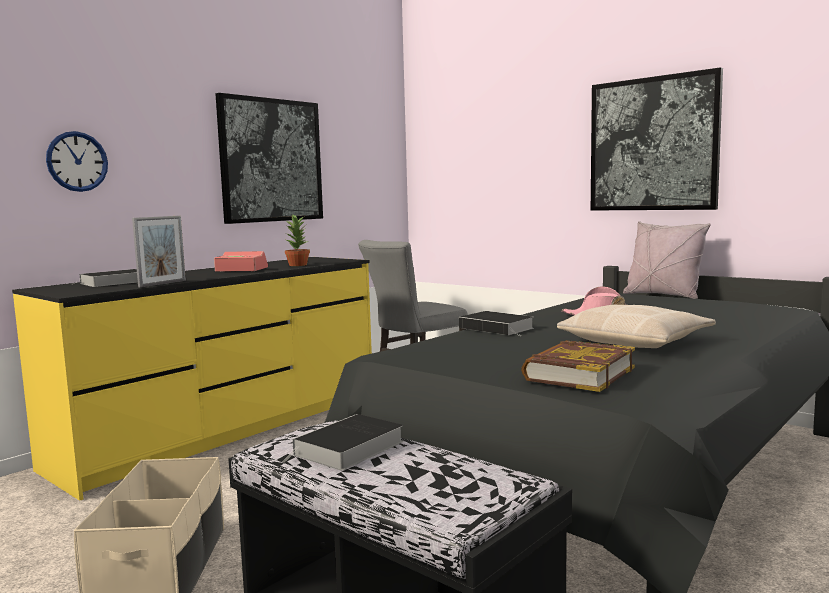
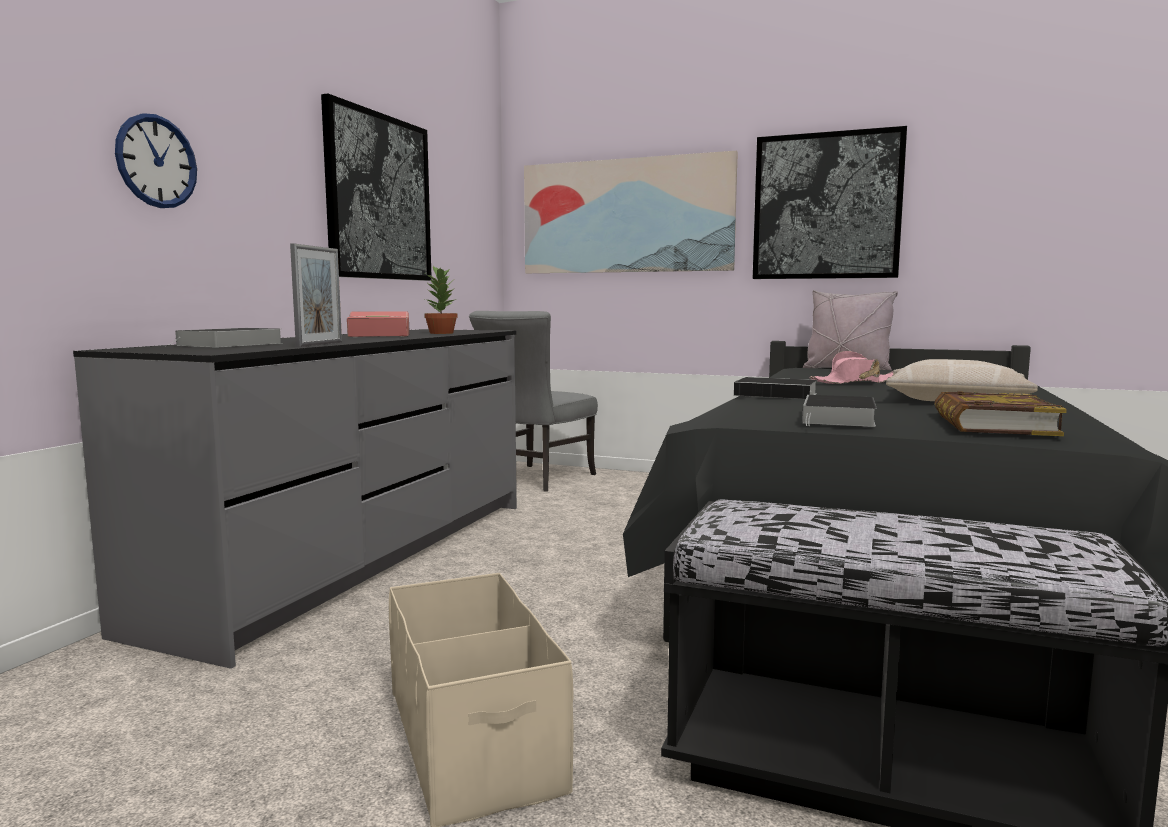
camera: 20 degrees left, 0 degrees up
(226, 431) = (359, 558): yellow dresser -> grey dresser
(348, 449) = (826, 523): book -> book (839, 418)
(493, 156) = (625, 216): none -> picture

